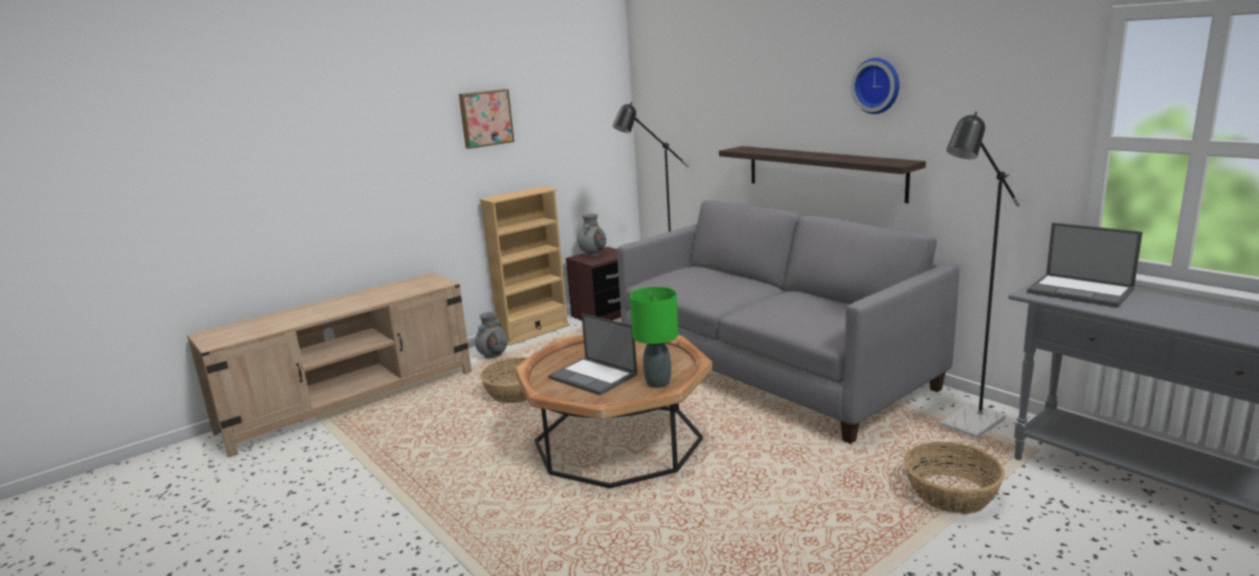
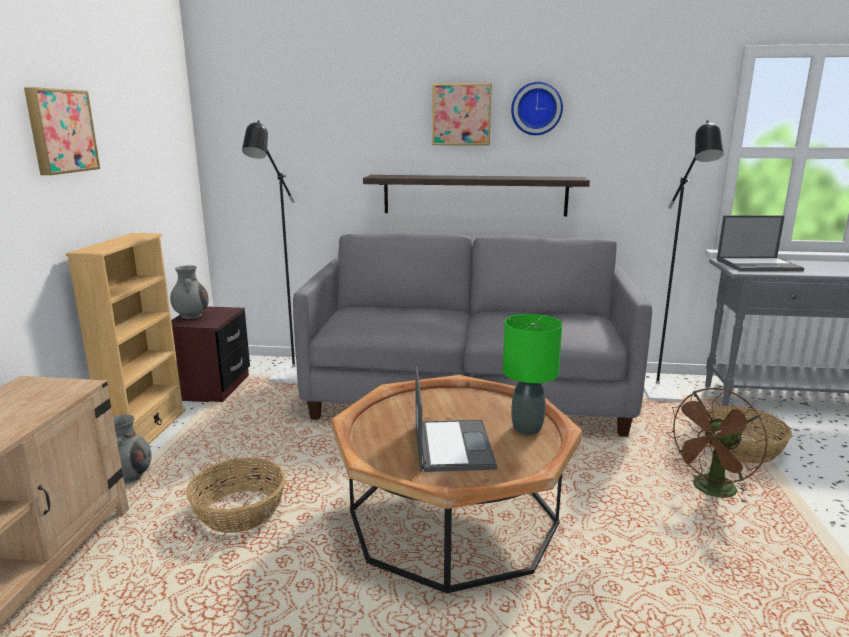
camera: 45 degrees left, 0 degrees up
(594, 376) = (452, 445): laptop -> laptop turned 90 degrees counterclockwise
(812, 91) = (461, 114): none -> picture
(841, 507) = (711, 492): none -> brown fan

